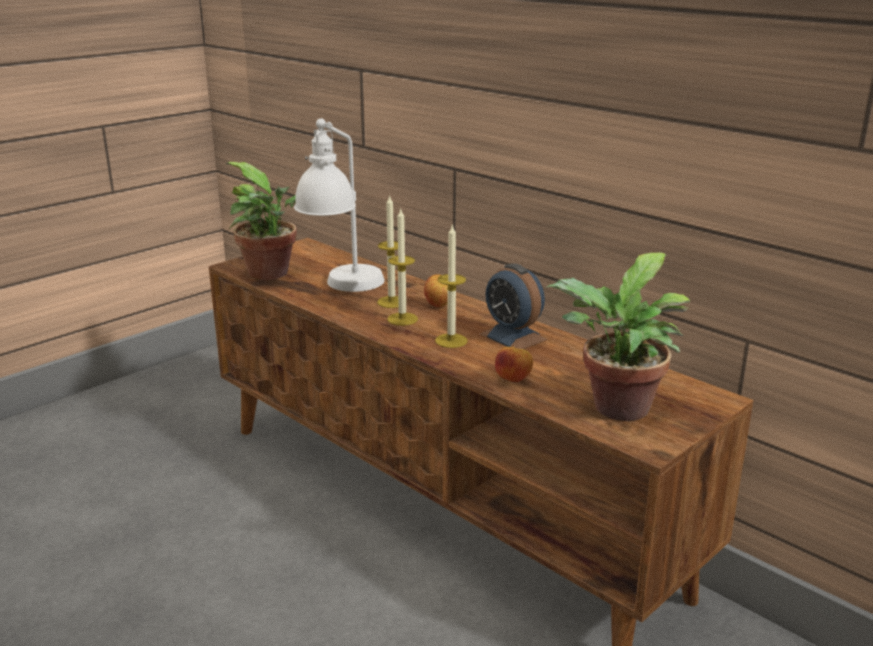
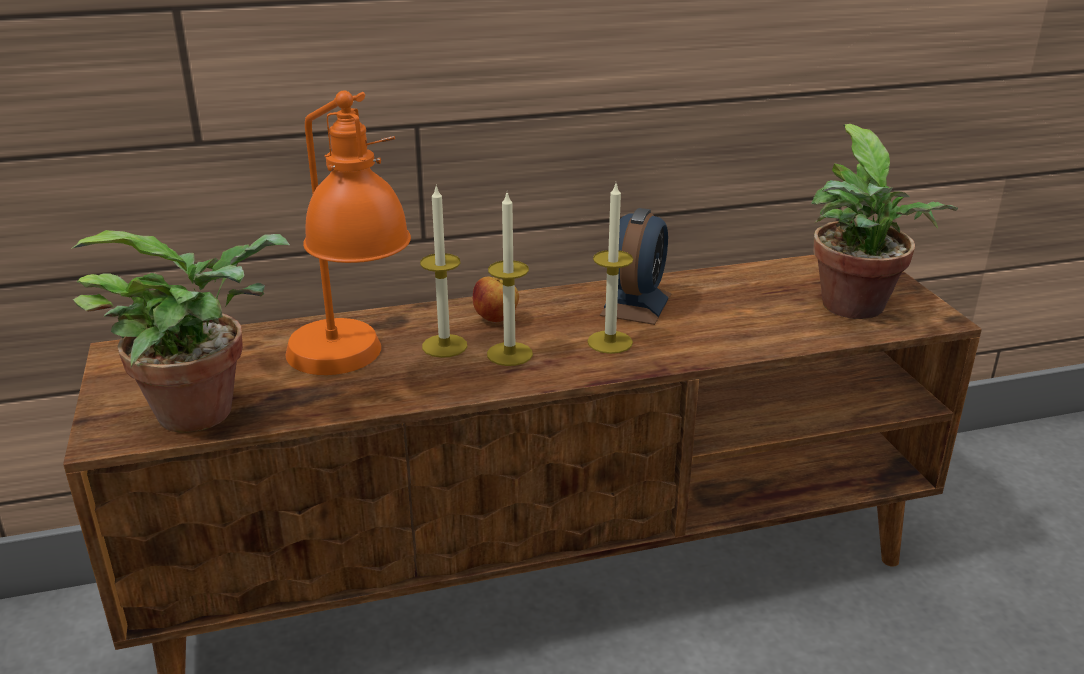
camera: 60 degrees left, 5 degrees up
(343, 289) = (354, 368): white table lamp -> orange table lamp
(513, 337) = (636, 304): alarm clock -> alarm clock turned 60 degrees counterclockwise
(513, 380) = (749, 338): apple -> none

